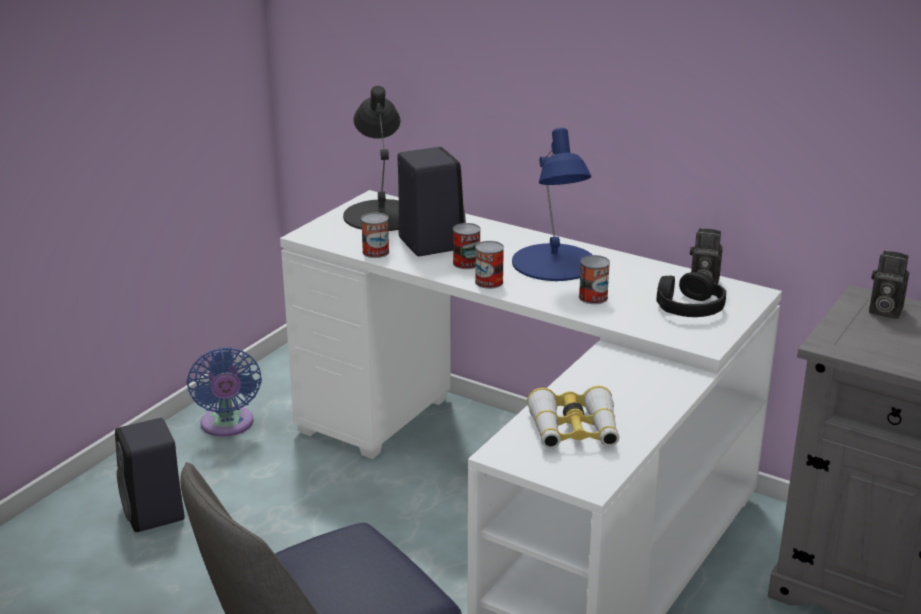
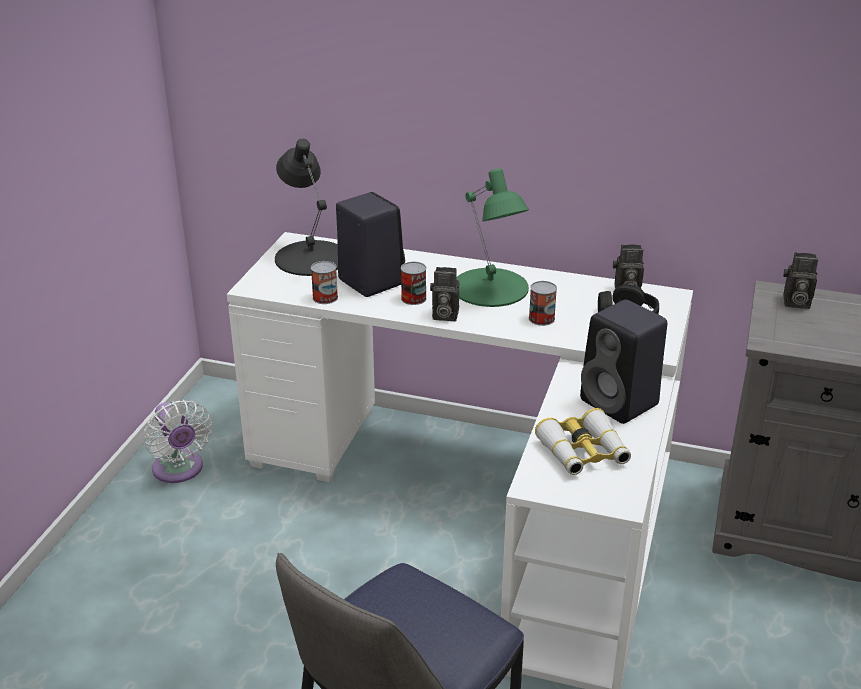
camera: 15 degrees left, 5 degrees up
(155, 513) = (146, 572): black speaker -> black speaker (621, 403)
(227, 425) = (179, 470): blue fan -> white fan
(489, 282) = (443, 315): can -> camera
(553, 263) = (490, 288): blue table lamp -> green table lamp

